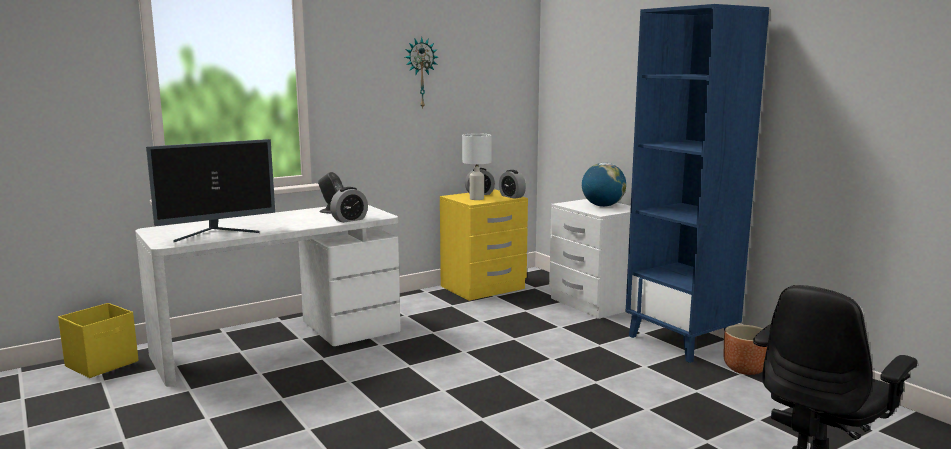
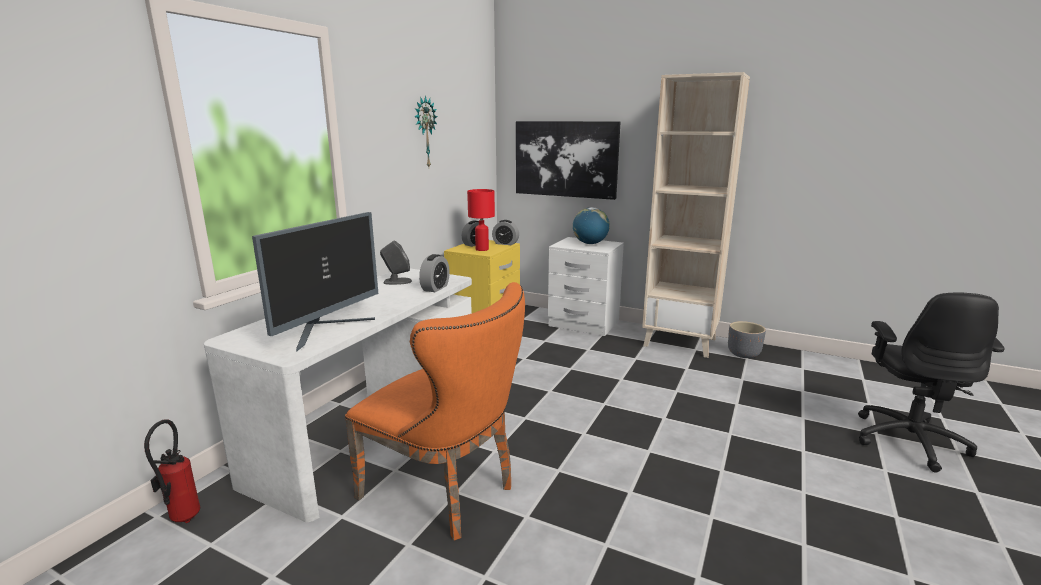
camera: 30 degrees left, 5 degrees up
(103, 363) = (181, 520): yellow storage box -> fire extinguisher
(274, 397) = (446, 492): none -> orange chair
(476, 198) = (481, 249): white table lamp -> red table lamp
(596, 105) = (565, 159): none -> picture
(681, 342) = (680, 342): blue bookcase -> beige bookcase
(744, 369) = (743, 354): brown planter -> grey planter

